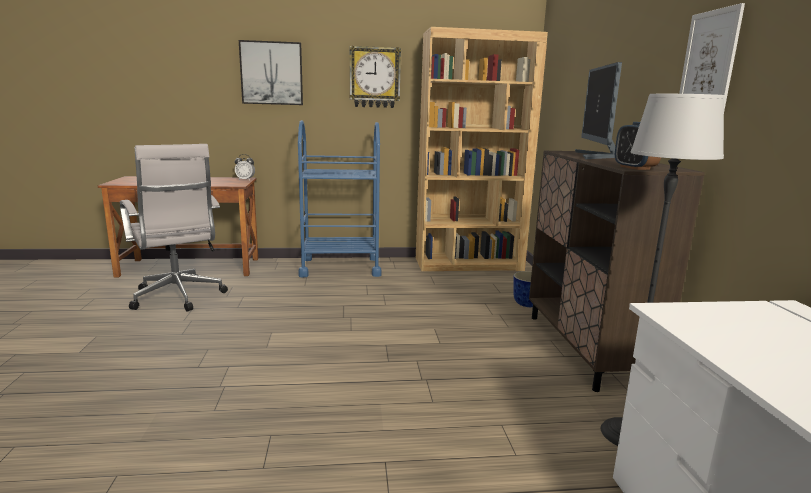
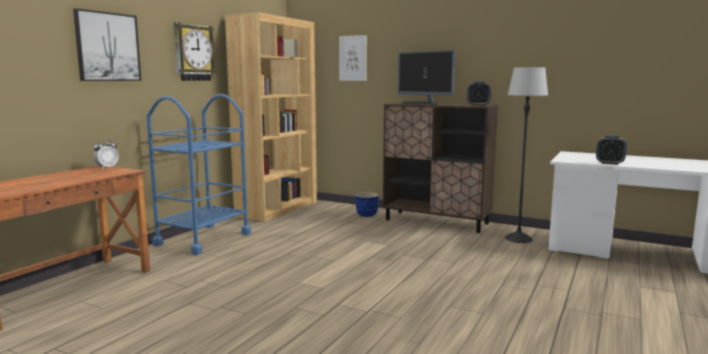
camera: 55 degrees left, 5 degrees down
(179, 298) = (148, 305): white office chair -> none
(708, 64) = (483, 52): picture -> picture (352, 58)
(738, 357) = (609, 163): none -> alarm clock

